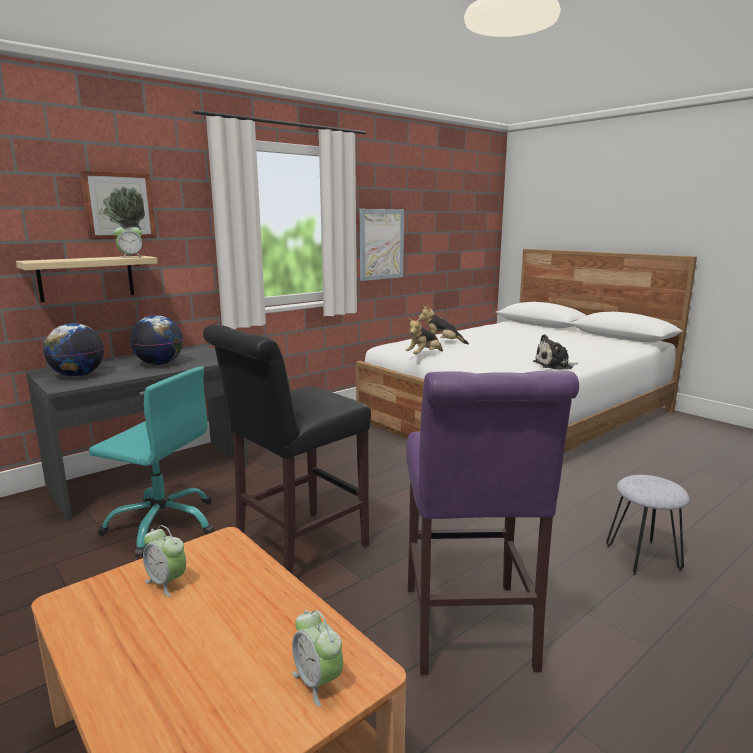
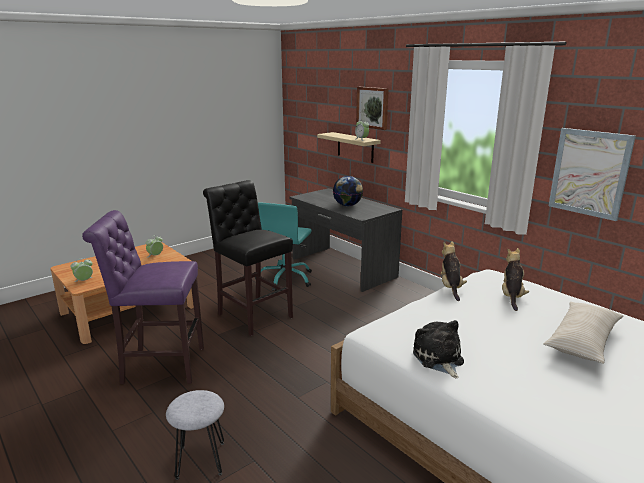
camera: 90 degrees right, 5 degrees up
(78, 375) = (321, 196): globe -> none
(424, 355) = (450, 287): plush toy -> plush toy turned 45 degrees clockwise
(503, 338) = (582, 340): none -> beige pillow

